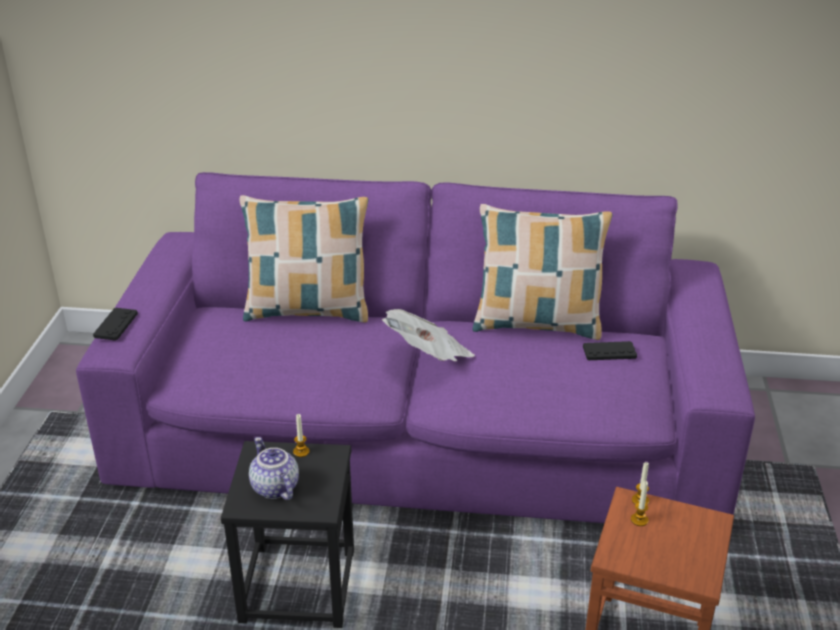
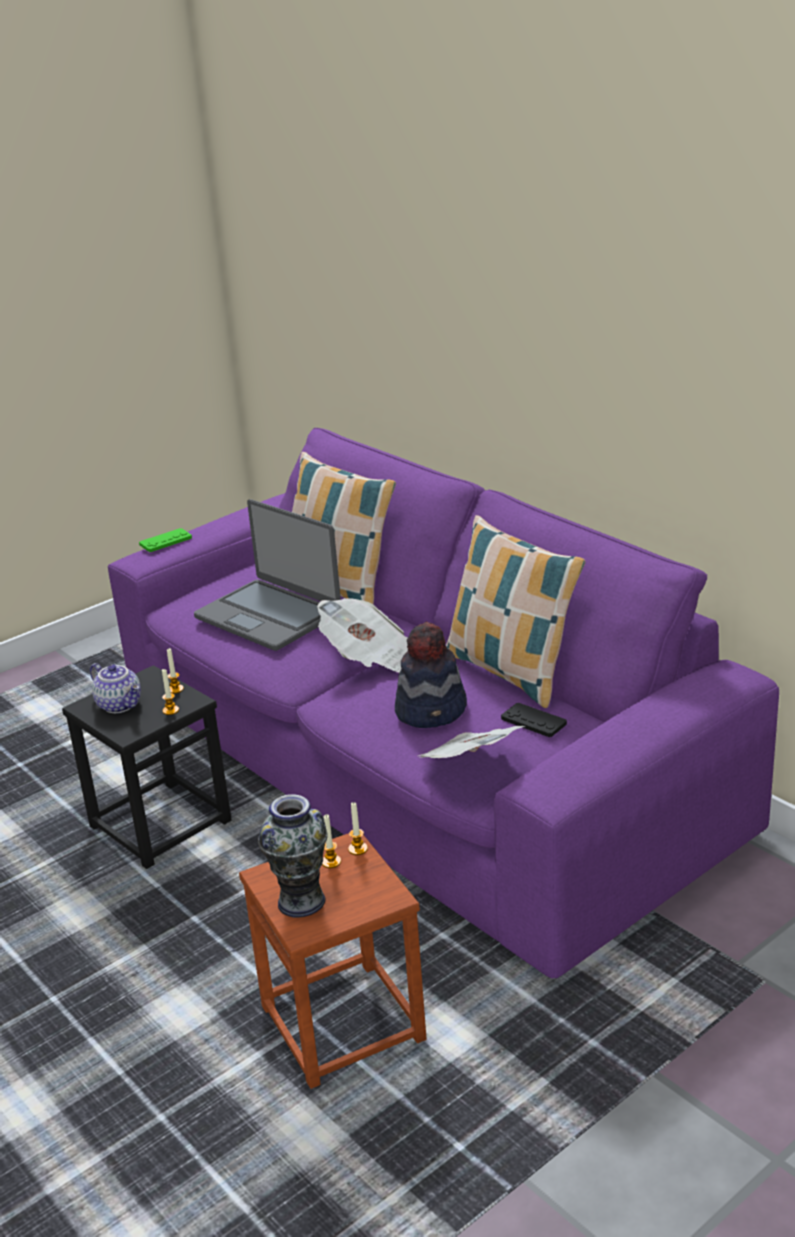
camera: 45 degrees right, 5 degrees down
(116, 325) = (165, 541): black game controller -> green game controller
(273, 488) = (120, 705): teapot -> teapot turned 120 degrees clockwise
(290, 355) = (269, 616): none -> laptop
(327, 471) = (170, 710): none -> candle
(536, 375) = (432, 710): none -> hat
(623, 402) = (471, 766): none -> newspaper
(668, 560) = (301, 902): none -> vase

